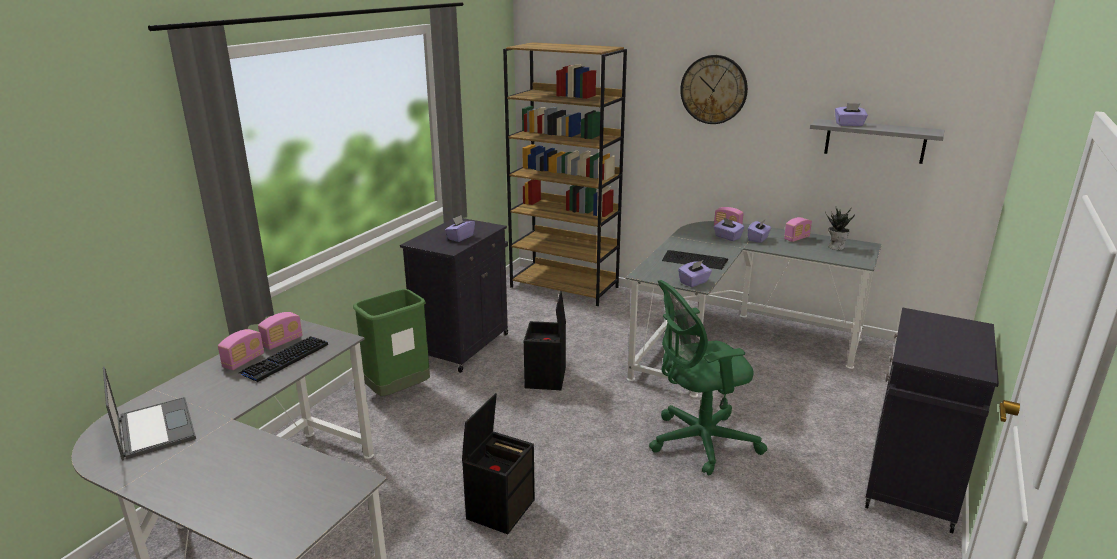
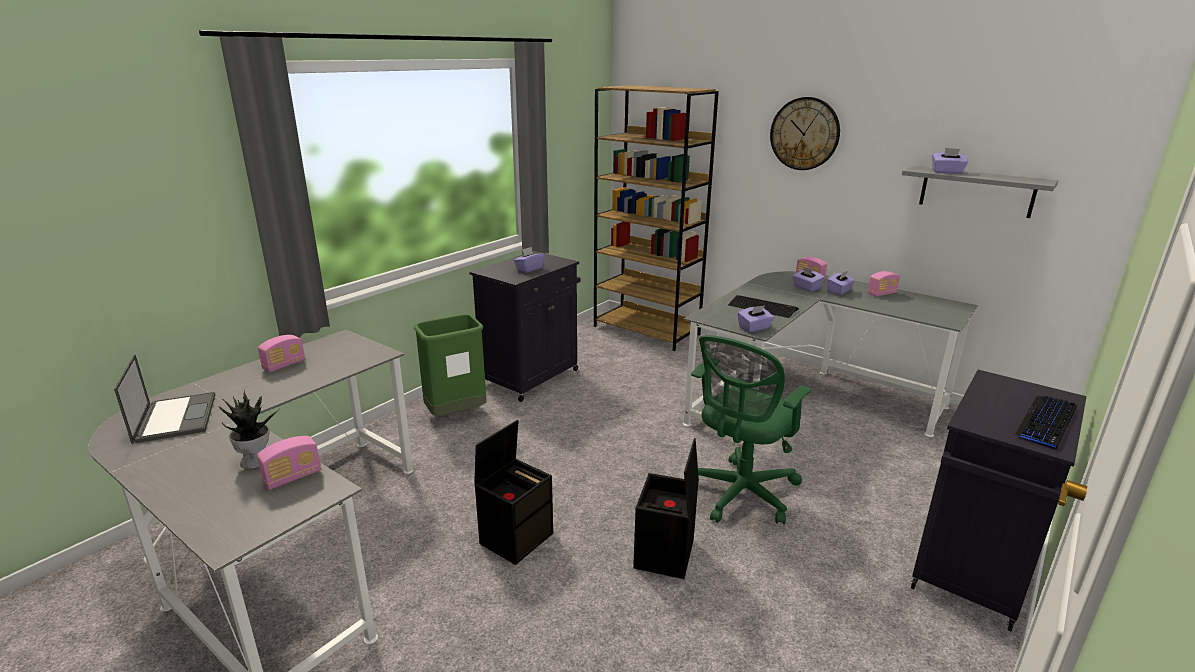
camera: 10 degrees right, 0 degrees up
(282, 342) = (327, 351): radio -> radio (292, 477)
(285, 359) = (321, 367): keyboard -> keyboard (1046, 422)
(546, 379) = (601, 415): black storage box -> black storage box (665, 555)
(698, 442) = (740, 495): green office chair -> green office chair turned 45 degrees counterclockwise
(836, 247) = (923, 304): potted plant -> potted plant (256, 460)

